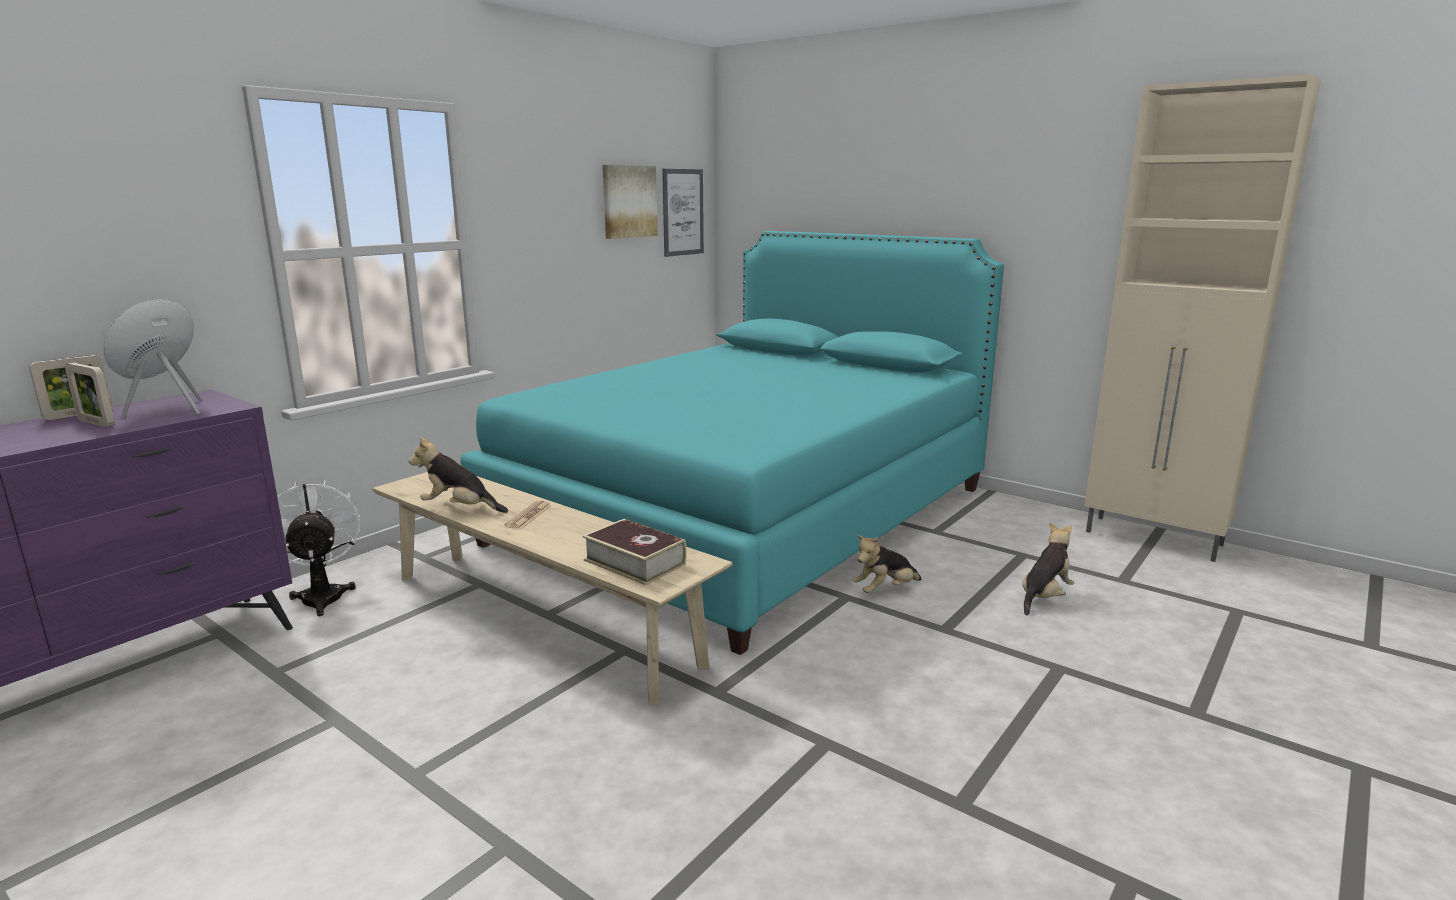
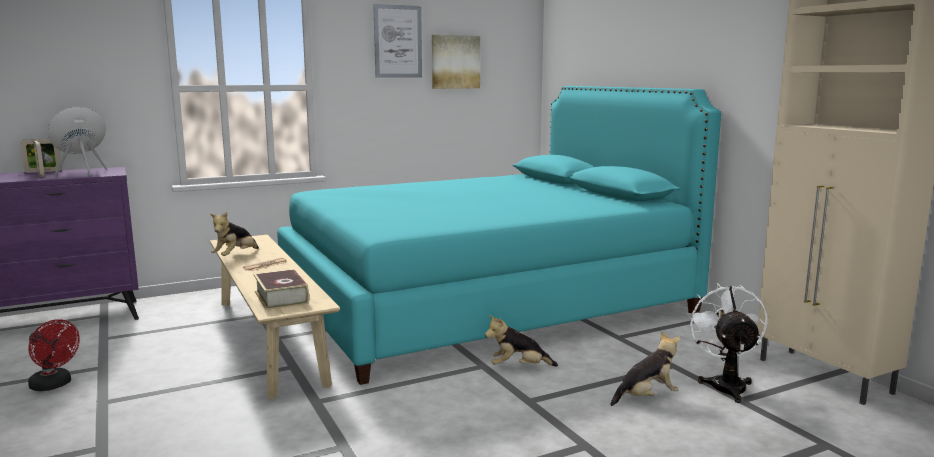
camera: 25 degrees right, 5 degrees down
(292, 769) = (54, 385): none -> red fan
(323, 595) = (173, 305): white fan -> white fan (725, 384)
(460, 508) = (235, 256): plush toy -> plush toy turned 105 degrees counterclockwise
(683, 212) = (508, 71): picture -> picture (398, 41)

